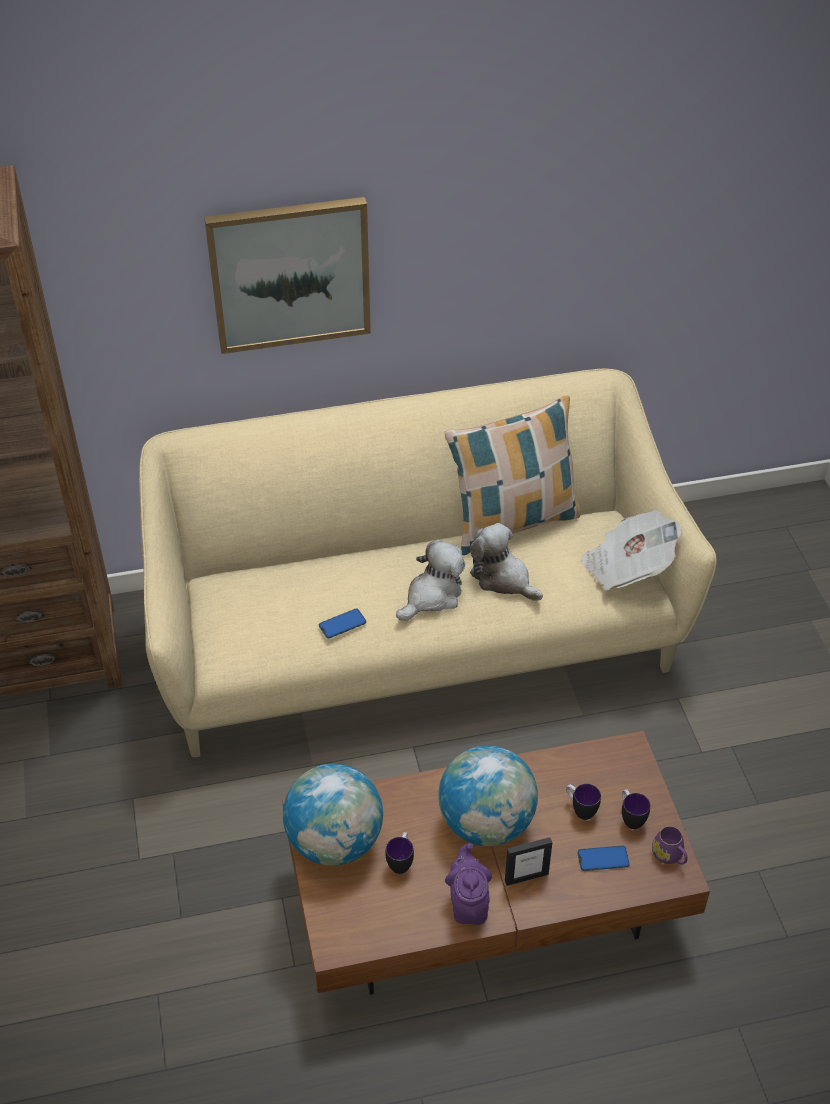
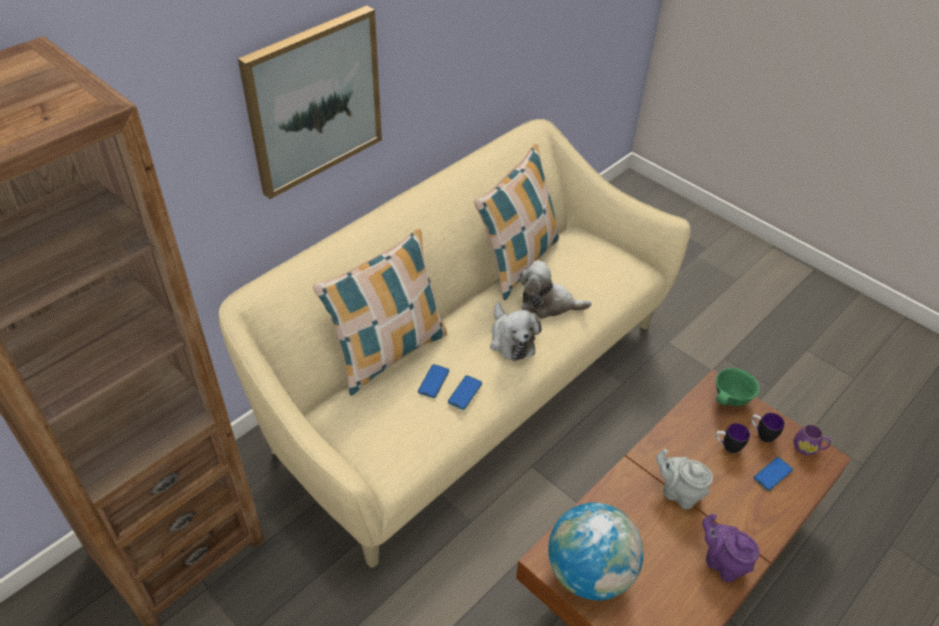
camera: 35 degrees left, 0 degrees up
(306, 555) = (388, 352): none -> pillow
(322, 600) = (433, 381): none -> phone
(401, 861) = (649, 559): mug -> none
(432, 596) = (511, 339): plush toy -> plush toy turned 150 degrees clockwise
(486, 823) = (678, 493): globe -> grey teapot
(526, 877) = (739, 517): picture frame -> none
(627, 567) = (620, 259): newspaper -> none
(632, 769) = (731, 399): none -> green bowl

